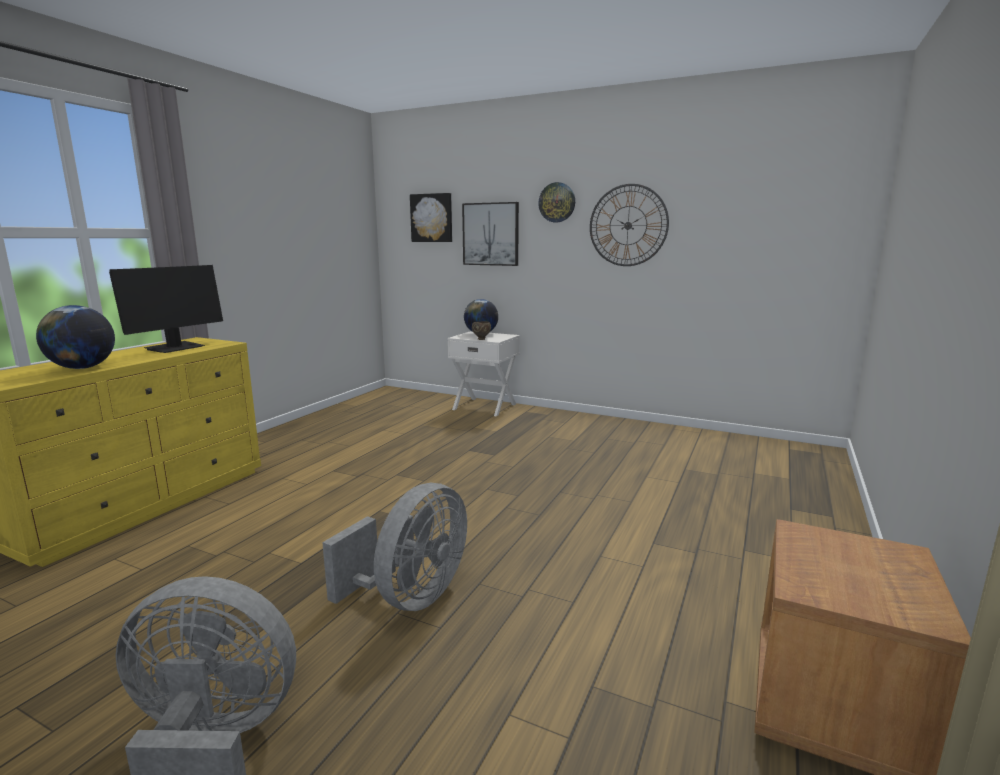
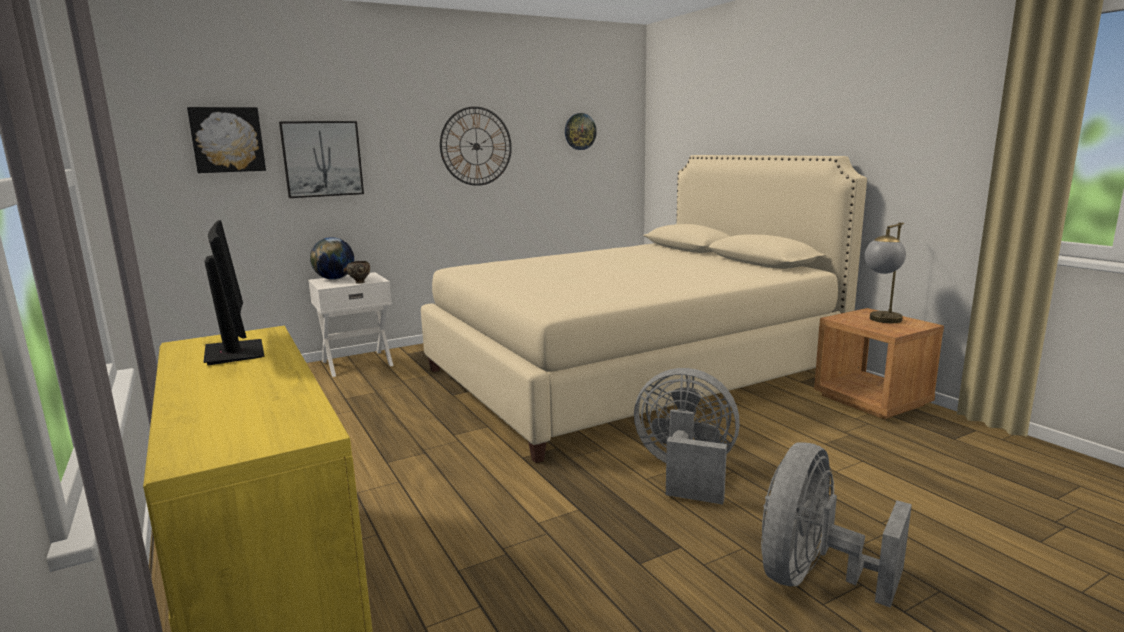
camera: 55 degrees left, 0 degrees up
(82, 368) = (274, 394): globe -> none
(410, 597) = (685, 473): grey fan -> grey fan turned 45 degrees counterclockwise
(557, 202) = (402, 122): wall clock -> wall clock (580, 131)
(625, 499) = (629, 373): none -> beige bed
(855, 571) = (881, 321): none -> table lamp

